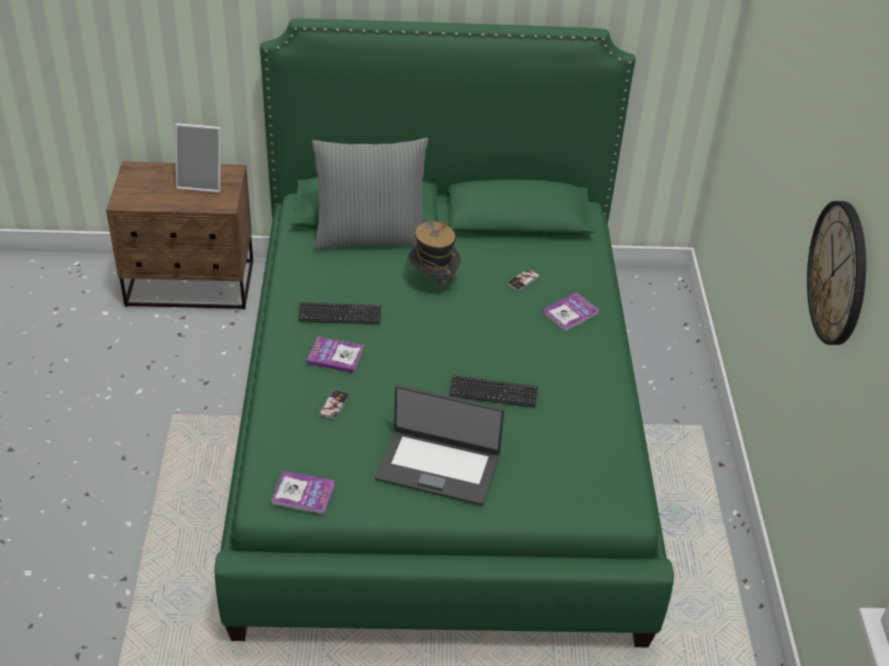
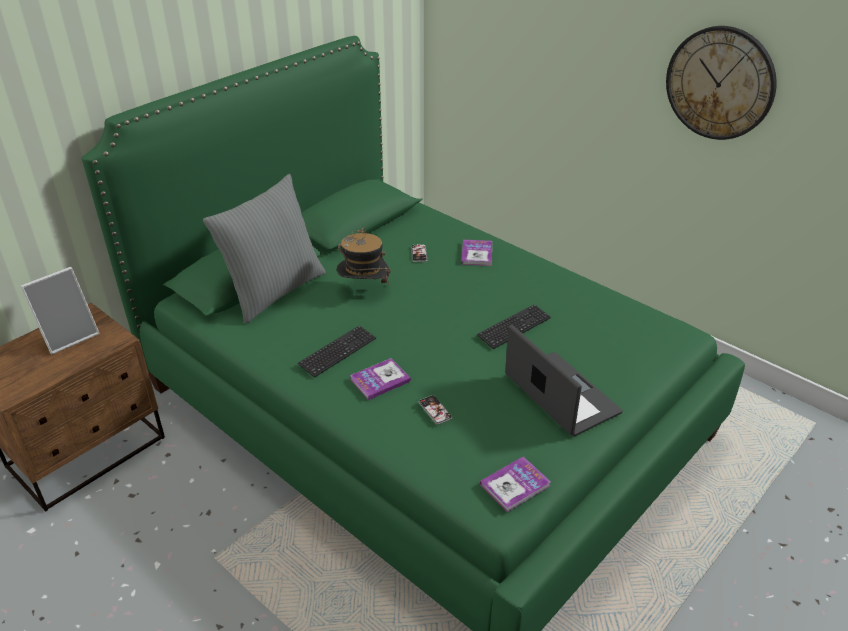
camera: 45 degrees left, 5 degrees down
(438, 466) = (560, 395): laptop -> laptop turned 90 degrees counterclockwise

